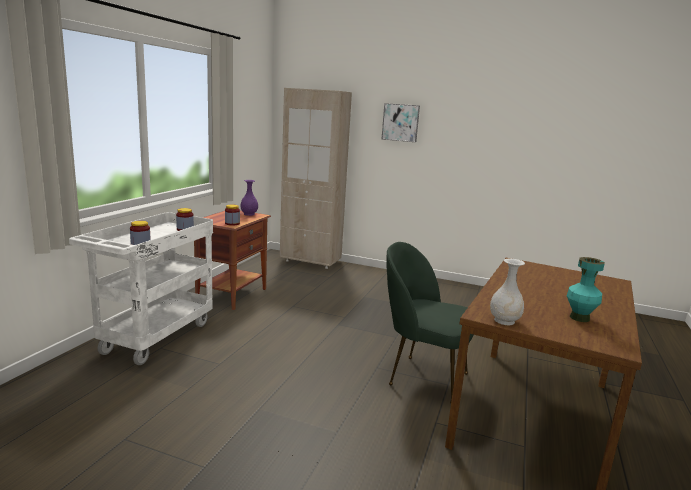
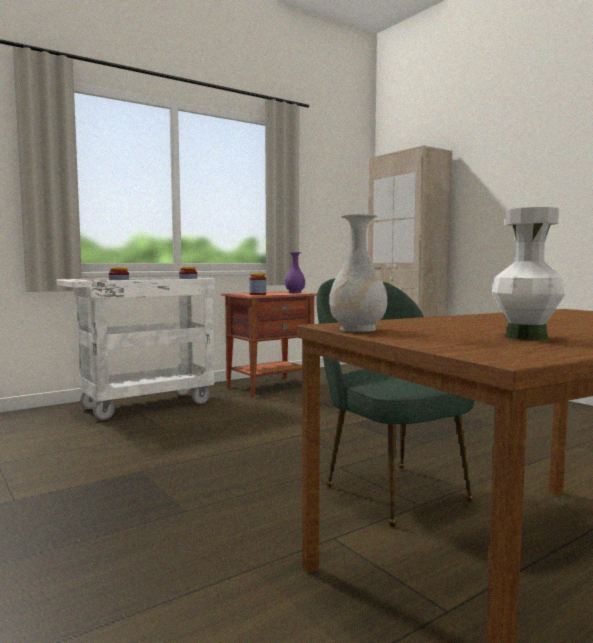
camera: 35 degrees right, 10 degrees down
(400, 122) = (513, 176): picture -> none
(579, 318) = (526, 337): turquoise vase -> white vase

